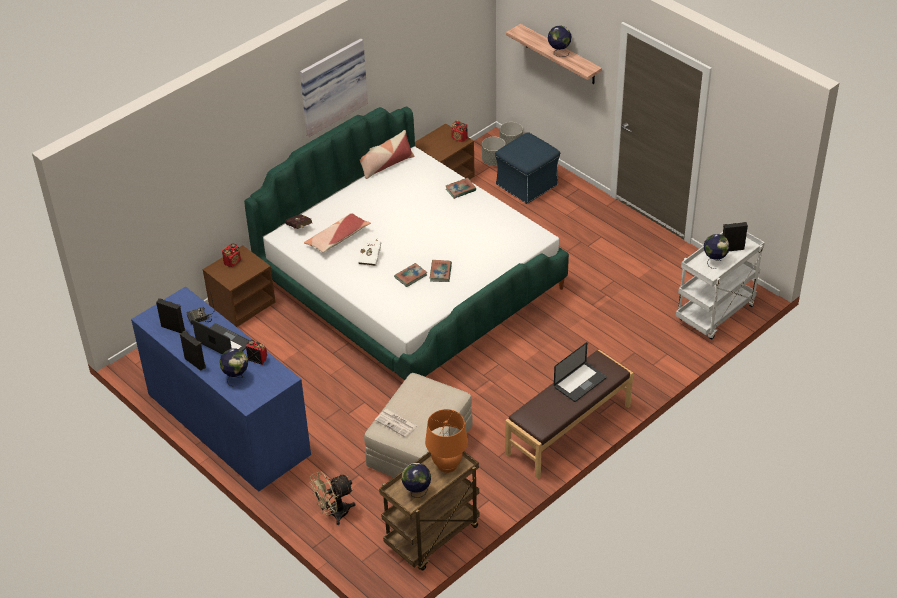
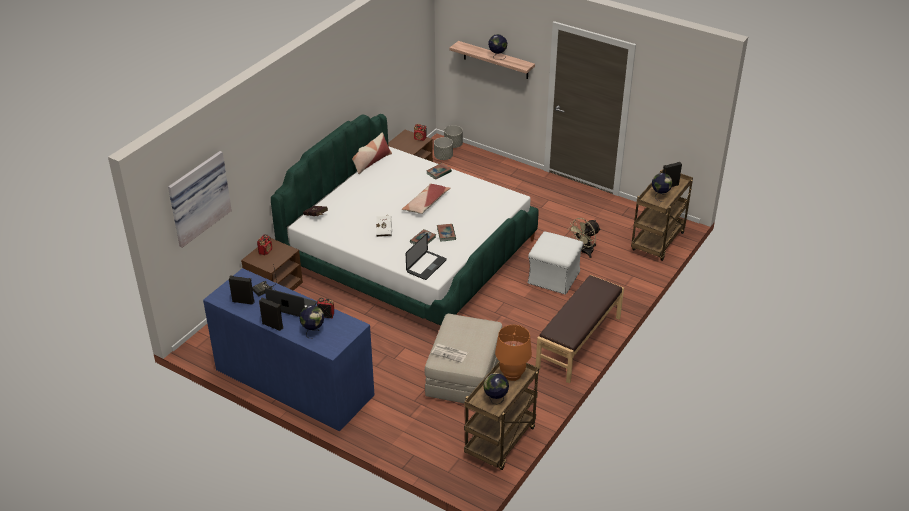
camera: 15 degrees left, 5 degrees down
(331, 86) = (328, 95): picture -> picture (197, 197)
(334, 513) = (410, 438): beige fan -> beige fan (584, 252)
(337, 238) = (351, 220): pillow -> pillow (426, 203)
(527, 184) = (476, 170): blue ottoman -> none
(570, 341) = (554, 278): none -> white ottoman
(580, 382) = (586, 300): laptop -> laptop (426, 266)
(715, 315) = (658, 243): white cart -> brown cart

